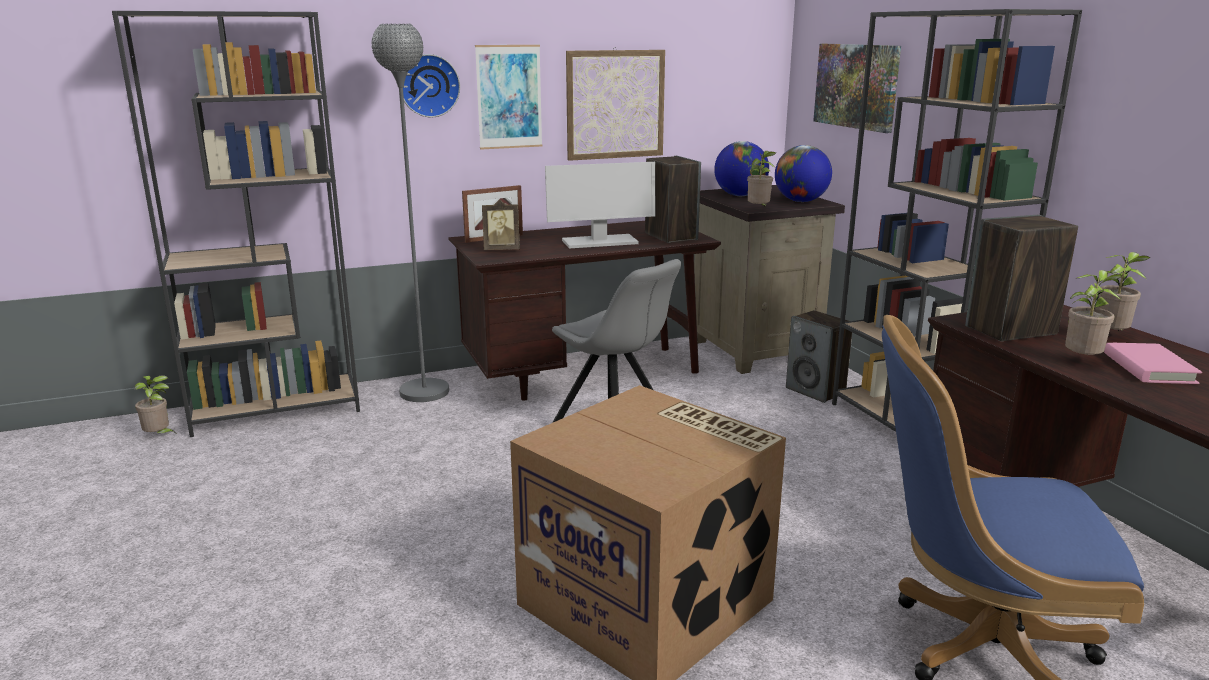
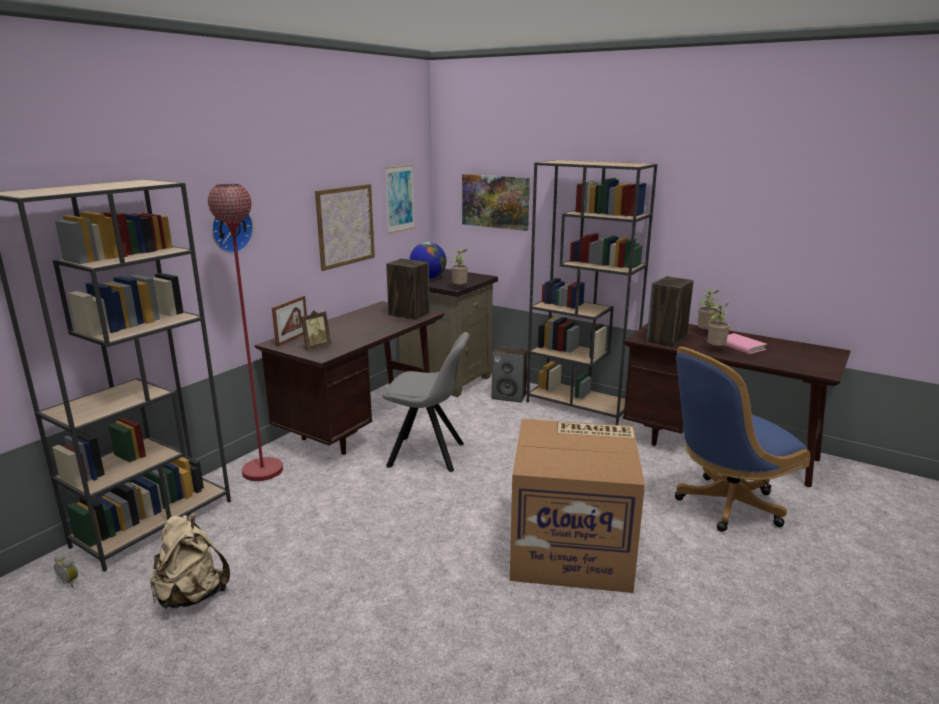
camera: 35 degrees left, 0 degrees up
(159, 436) = (70, 581): potted plant -> alarm clock
(219, 484) = (192, 595): none -> beige backpack
(425, 392) = (262, 470): grey floor lamp -> red floor lamp
(509, 97) = (282, 229): picture -> picture (399, 198)
(599, 242) = (371, 328): monitor -> none
(801, 201) = (470, 277): globe -> none

